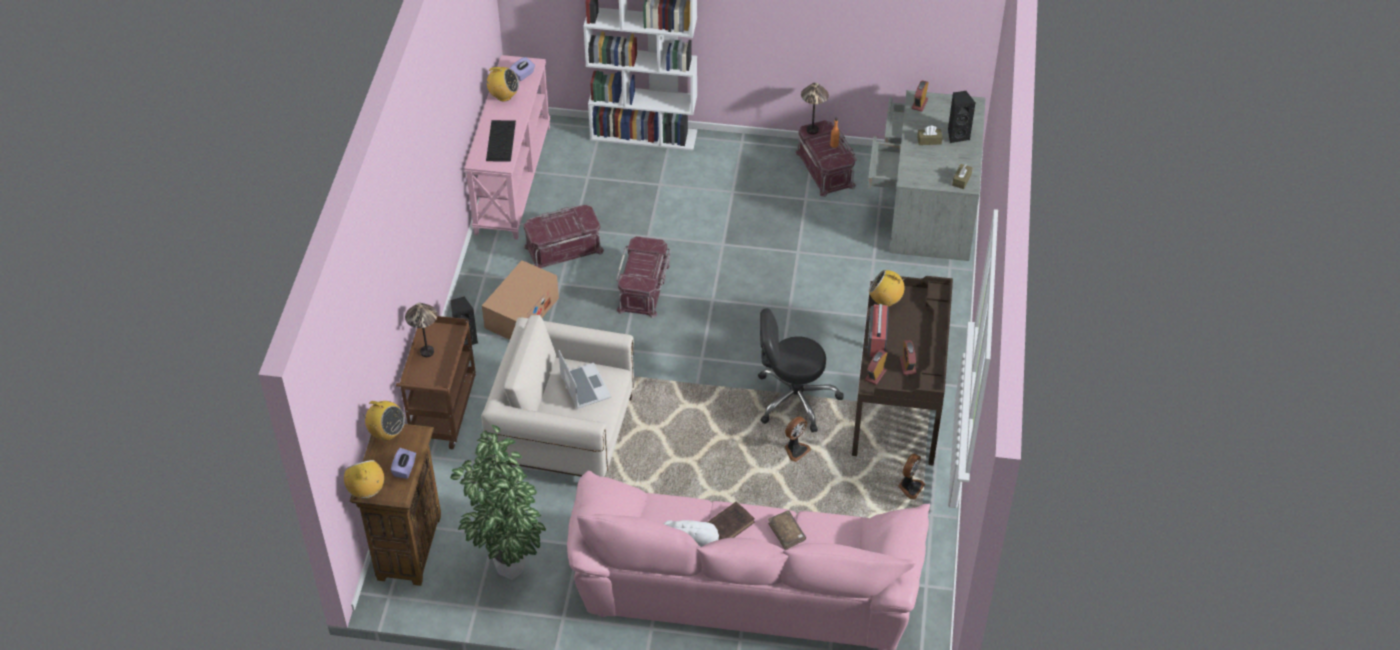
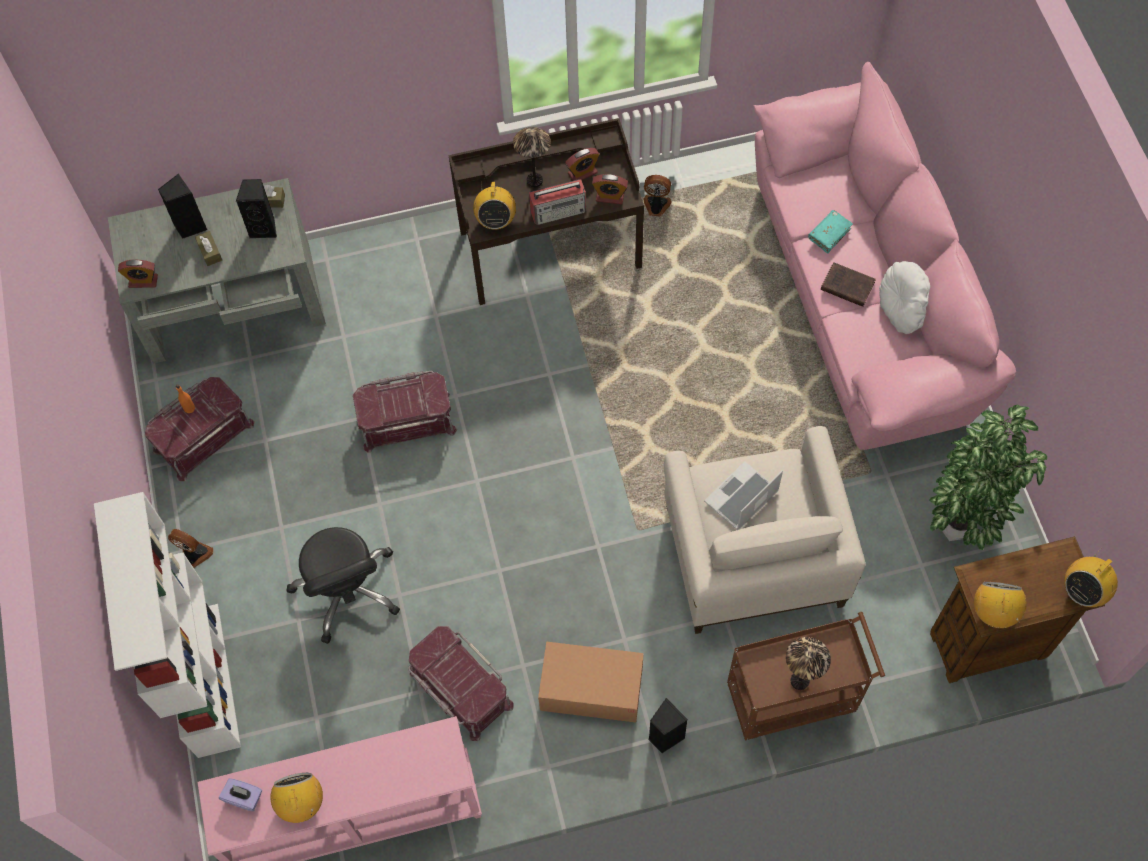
camera: 110 degrees left, 15 degrees up
(405, 469) = (1030, 565): purple tissue box -> none
(500, 140) = (397, 762): keyboard -> none
(644, 288) = (490, 562): red storage box -> red storage box (406, 420)
(786, 533) = (829, 234): brown book -> turquoise book
(791, 398) = (590, 347): black office chair -> black office chair (348, 594)
(795, 450) = (659, 320): fan -> fan (194, 554)
(812, 130) = (170, 440): table lamp -> table lamp (534, 180)
(937, 172) = (264, 228): none -> black speaker

